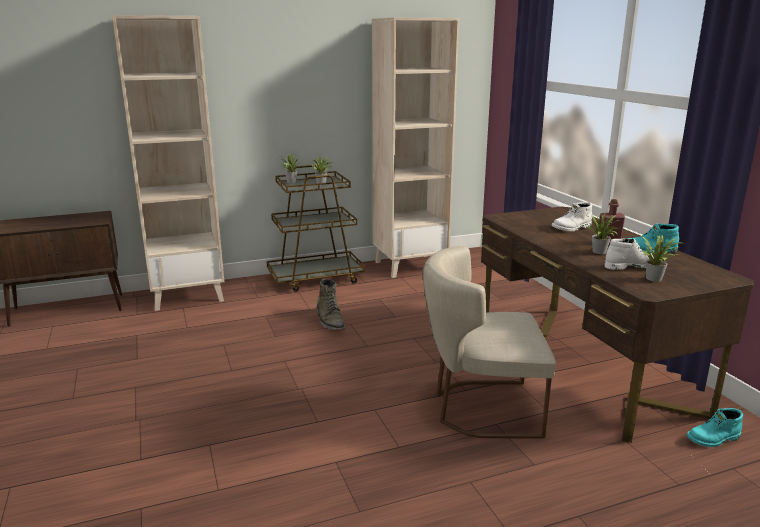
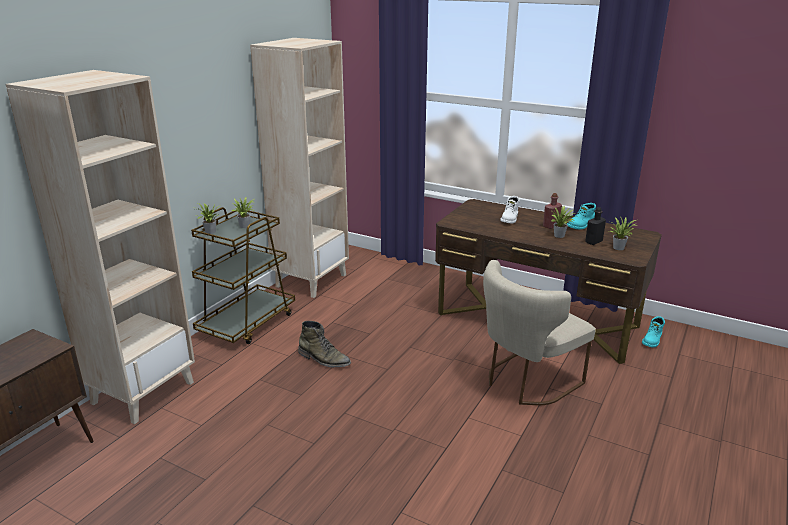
camera: 40 degrees left, 5 degrees up
(632, 266) = (593, 242): white boot -> black bottle

